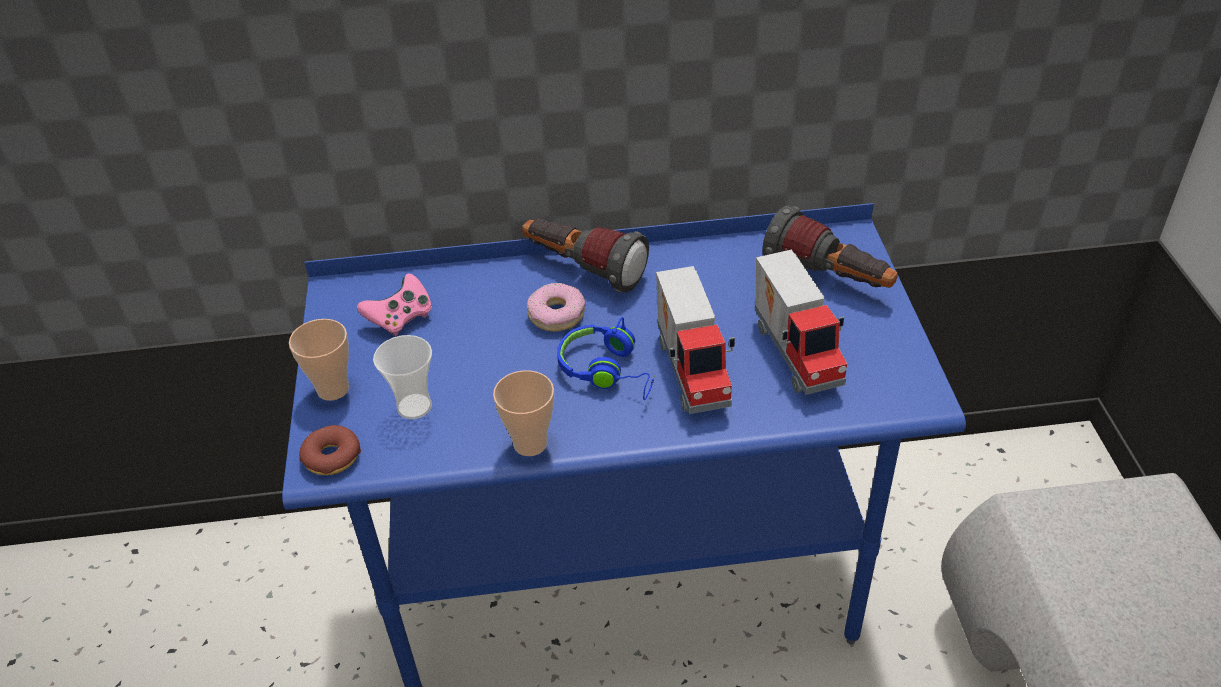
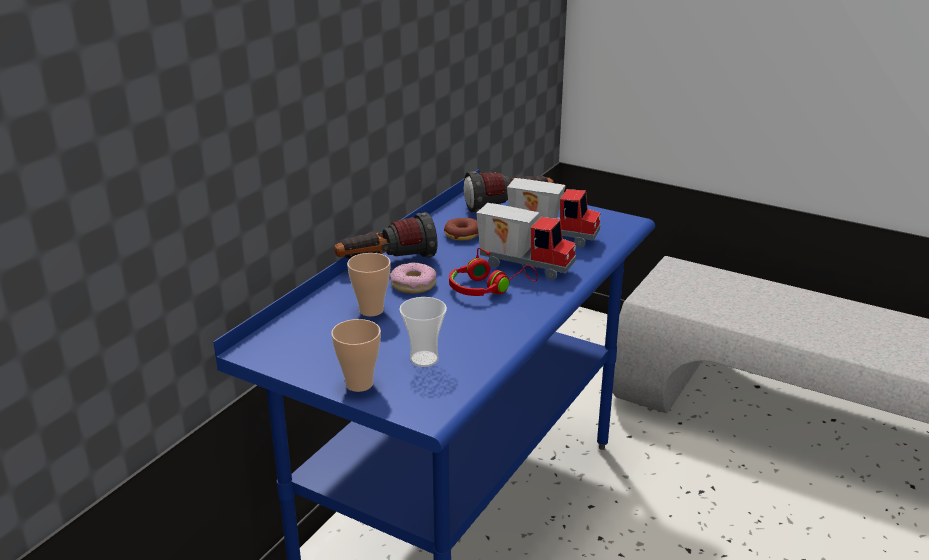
camera: 55 degrees left, 15 degrees down
(332, 457) = (428, 405): donut -> donut (462, 235)
(401, 319) = (328, 336): pink game controller -> none
(530, 444) = (515, 332): cup -> cup (371, 310)
(608, 371) = (488, 288): blue headphones -> red headphones

